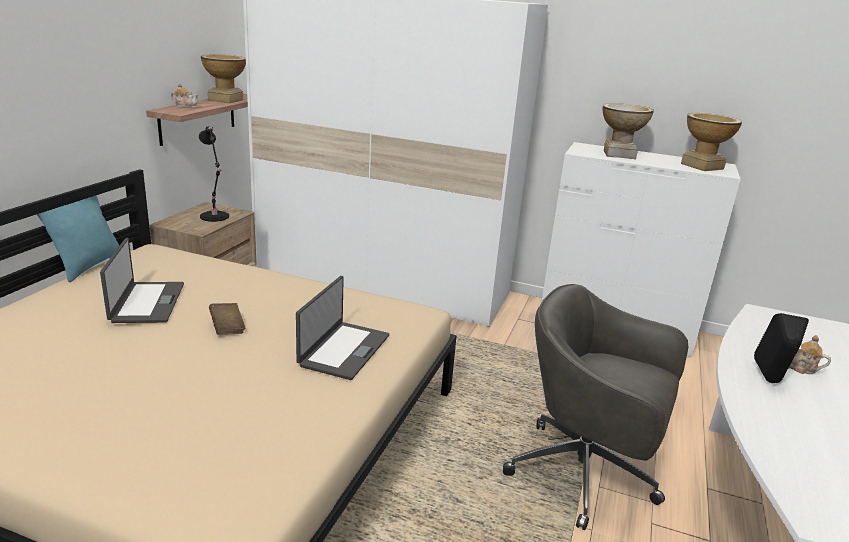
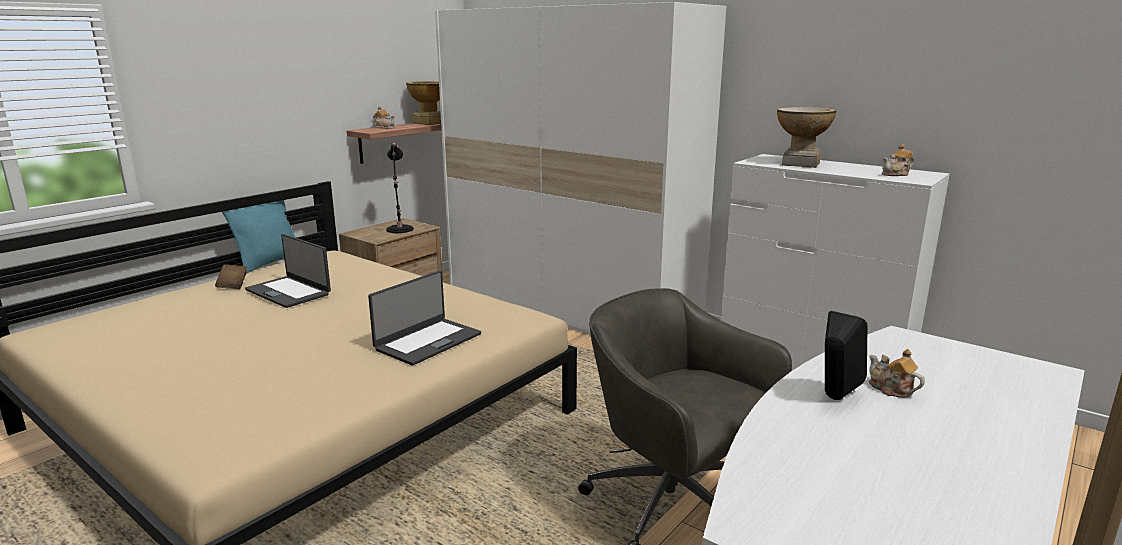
camera: 20 degrees right, 5 degrees down
(146, 303) = (289, 292): laptop -> laptop turned 120 degrees clockwise
(227, 328) = (340, 316): brown book -> brown book (233, 285)
(702, 166) = (896, 174): vase -> teapot

